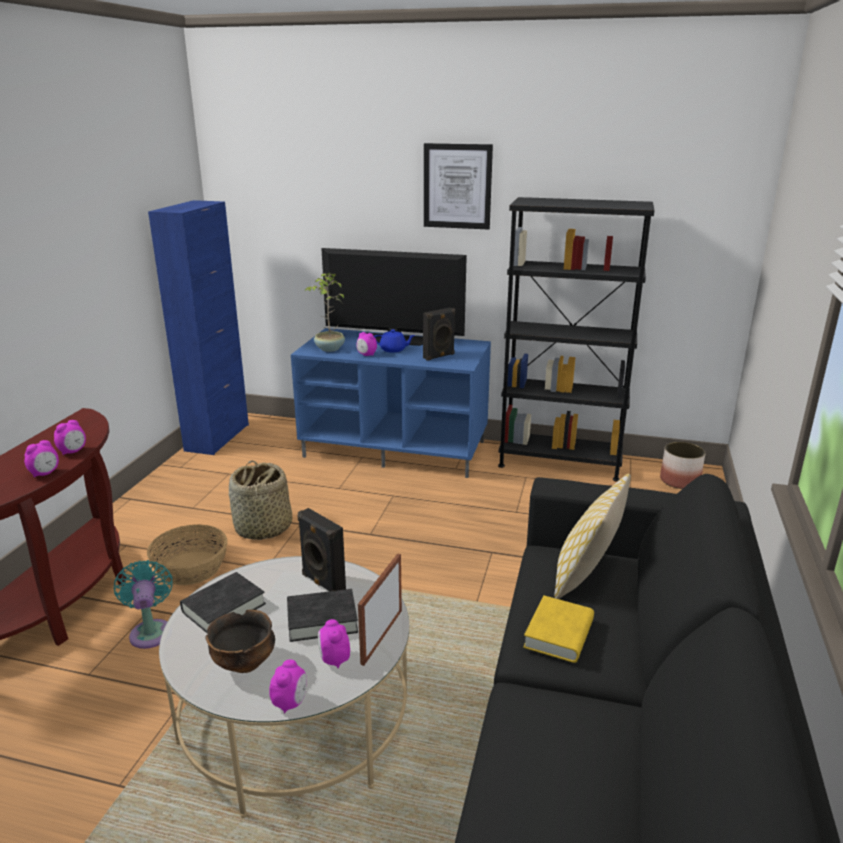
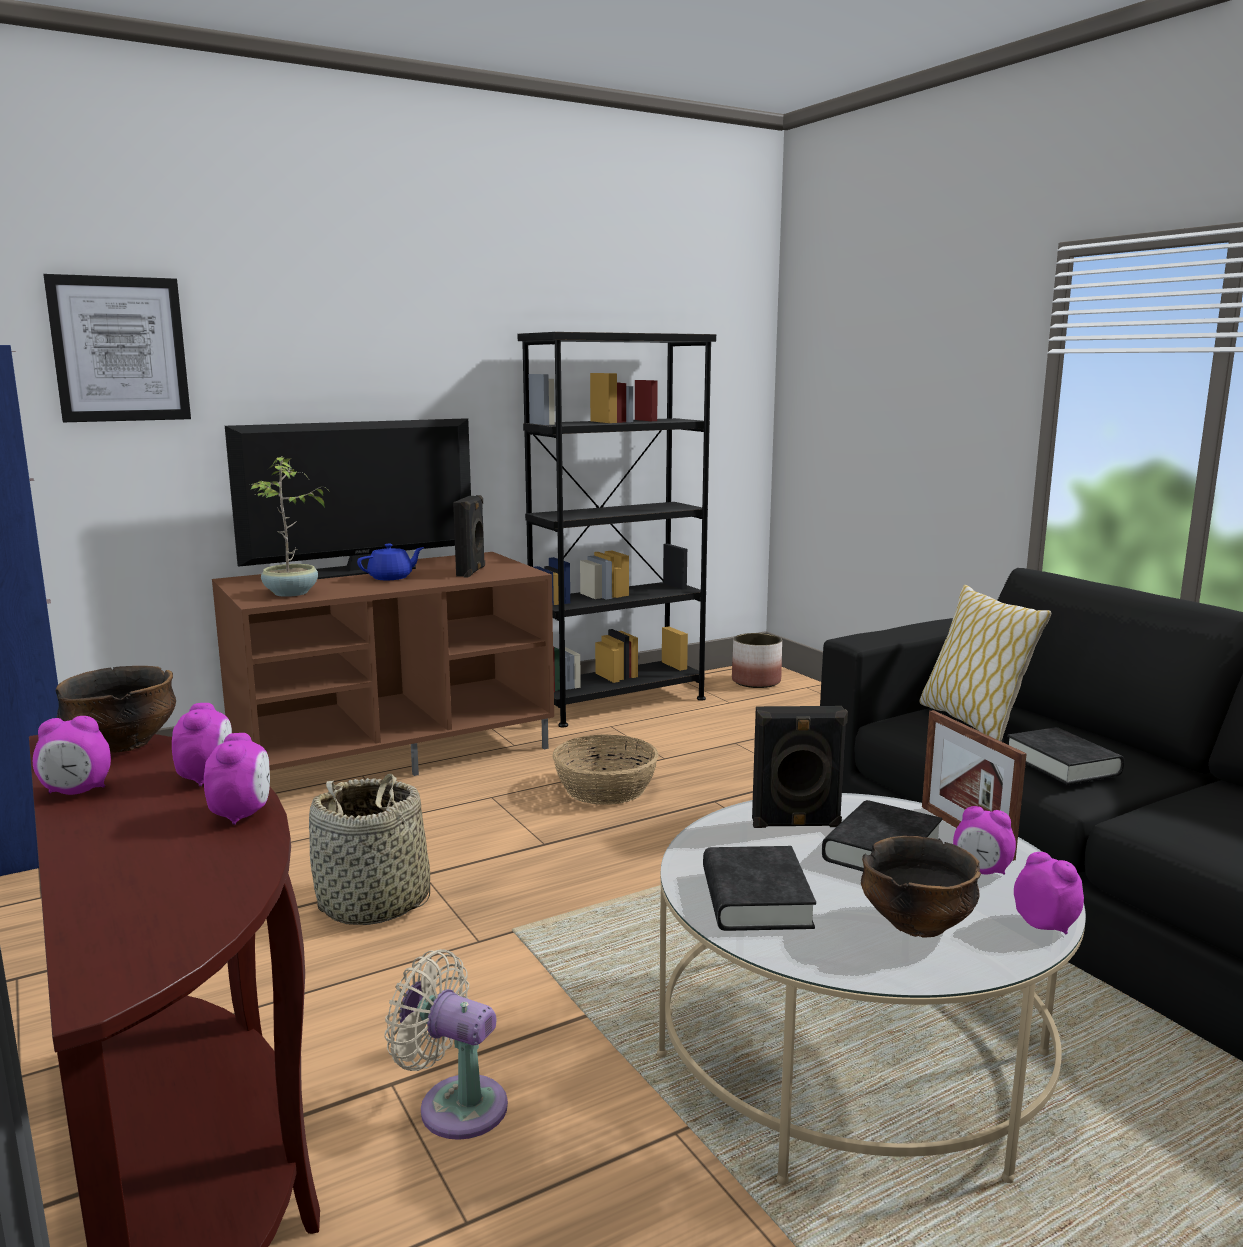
camera: 45 degrees left, 10 degrees down
(89, 424) = (122, 745): none -> bowl
(151, 631) = (455, 1104): turquoise fan -> beige fan
(191, 568) = (354, 1000): basket -> basket (605, 788)
(366, 355) = (368, 588): alarm clock -> alarm clock (76, 791)
(396, 449) = (395, 751): blue tv stand -> brown tv stand
(457, 186) = (426, 321): picture -> picture (120, 349)
(559, 634) = (1062, 764): yellow book -> black book

